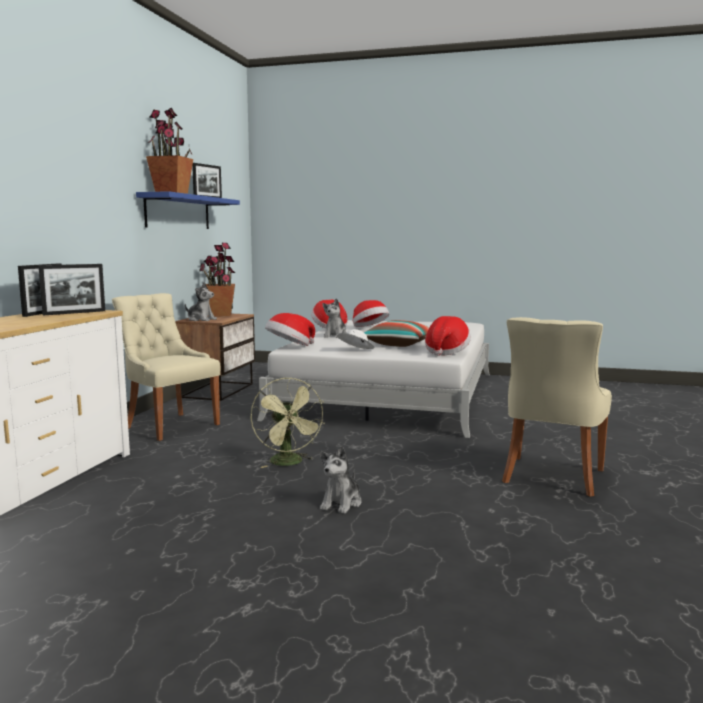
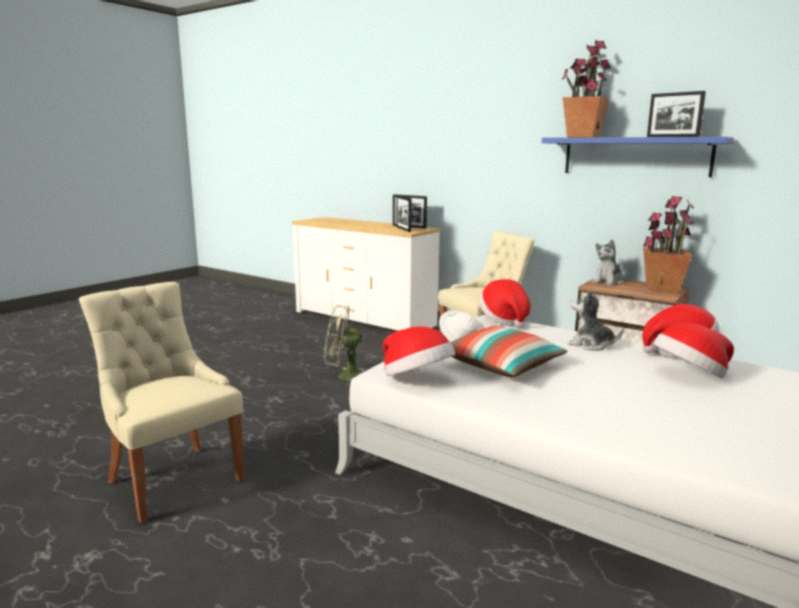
camera: 110 degrees right, 5 degrees up
(341, 503) = (247, 382): plush toy -> none

